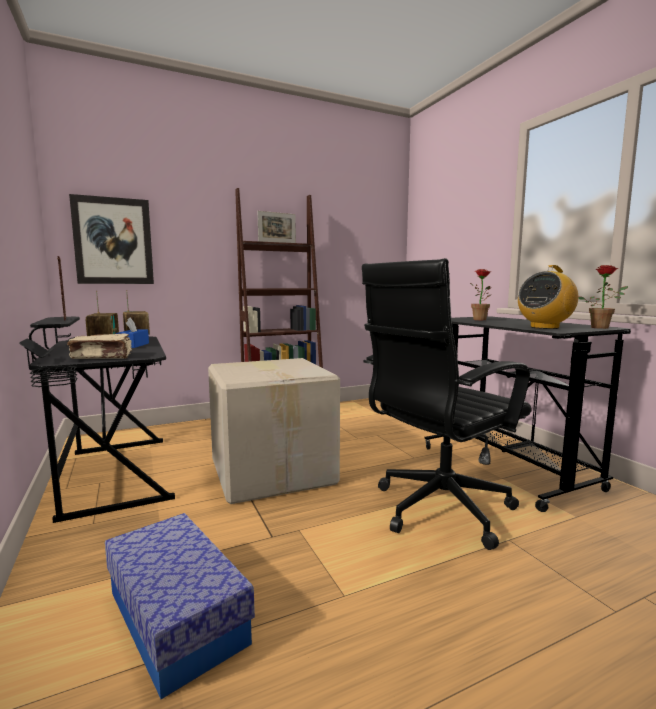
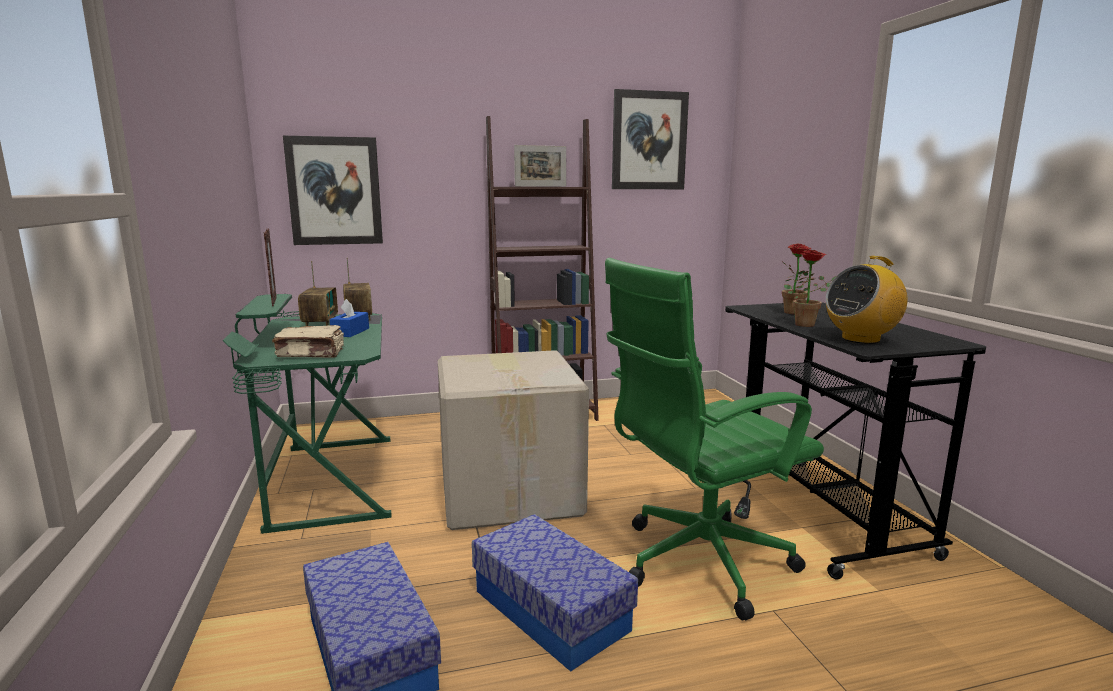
camera: 10 degrees right, 5 degrees up
(113, 474) = (328, 480): black desk -> green desk
(333, 560) = (550, 610): none -> storage box
(352, 214) = (649, 141): none -> picture
(438, 511) = (697, 564): black office chair -> green office chair
(602, 327) = (945, 342): potted plant -> potted plant (808, 324)

